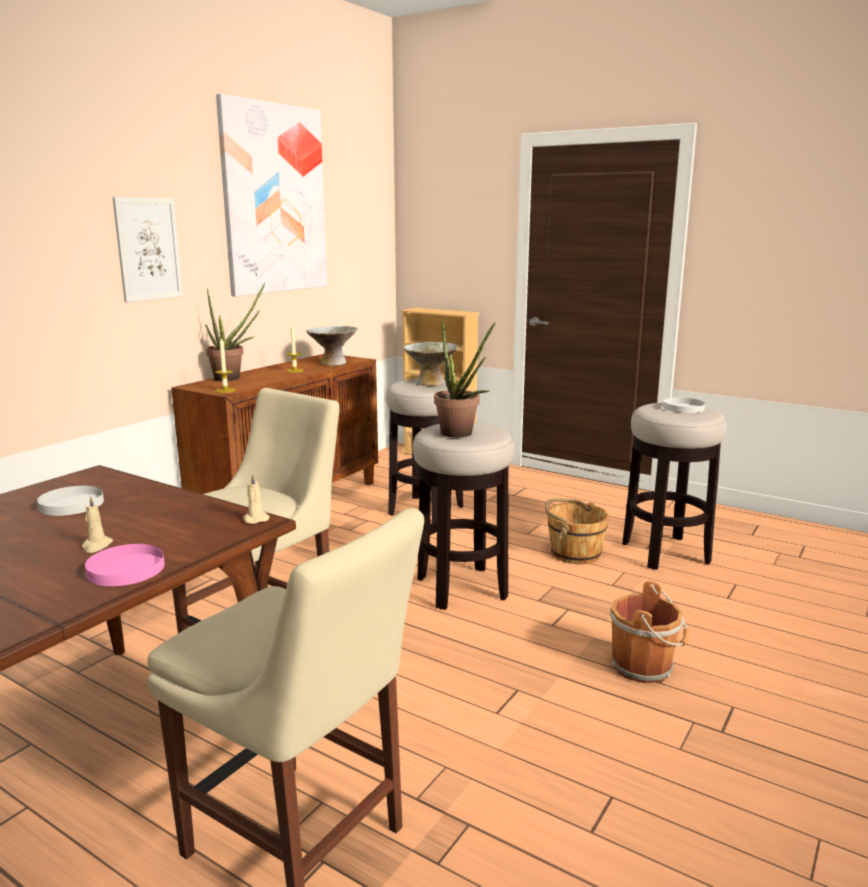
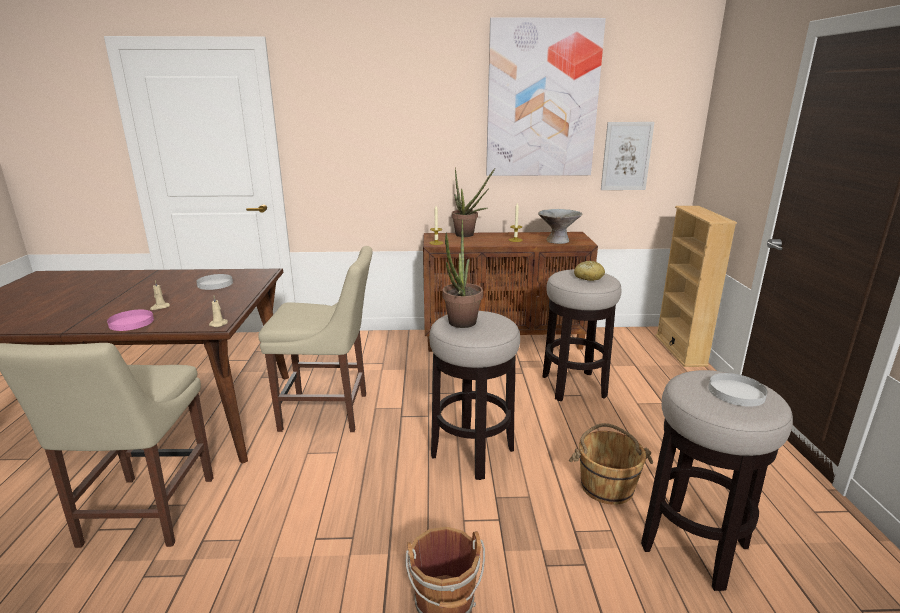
camera: 55 degrees right, 5 degrees up
(148, 249) = (417, 137): picture -> picture (626, 156)
(430, 382) = (588, 277): grey bowl -> bread

